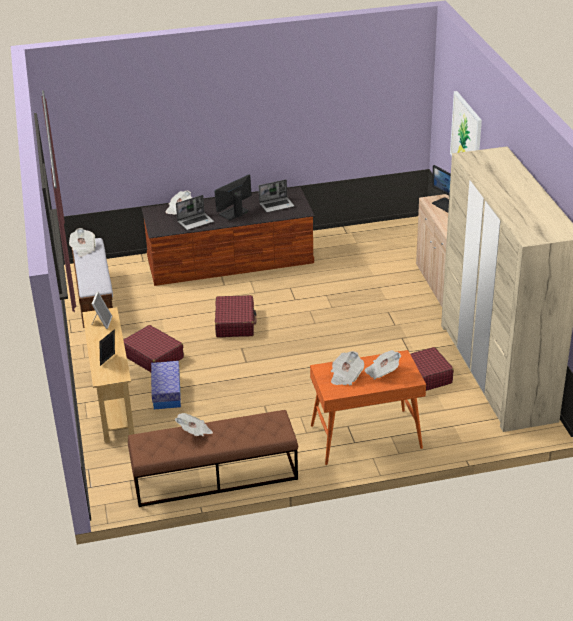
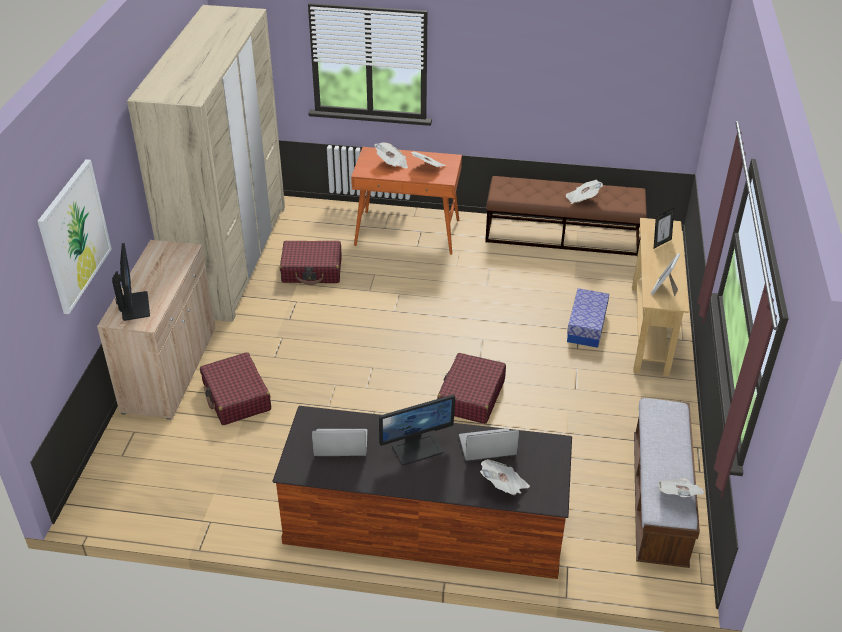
camera: 160 degrees left, 5 degrees up
(153, 356) = (591, 377): red suitcase -> red suitcase (236, 397)

